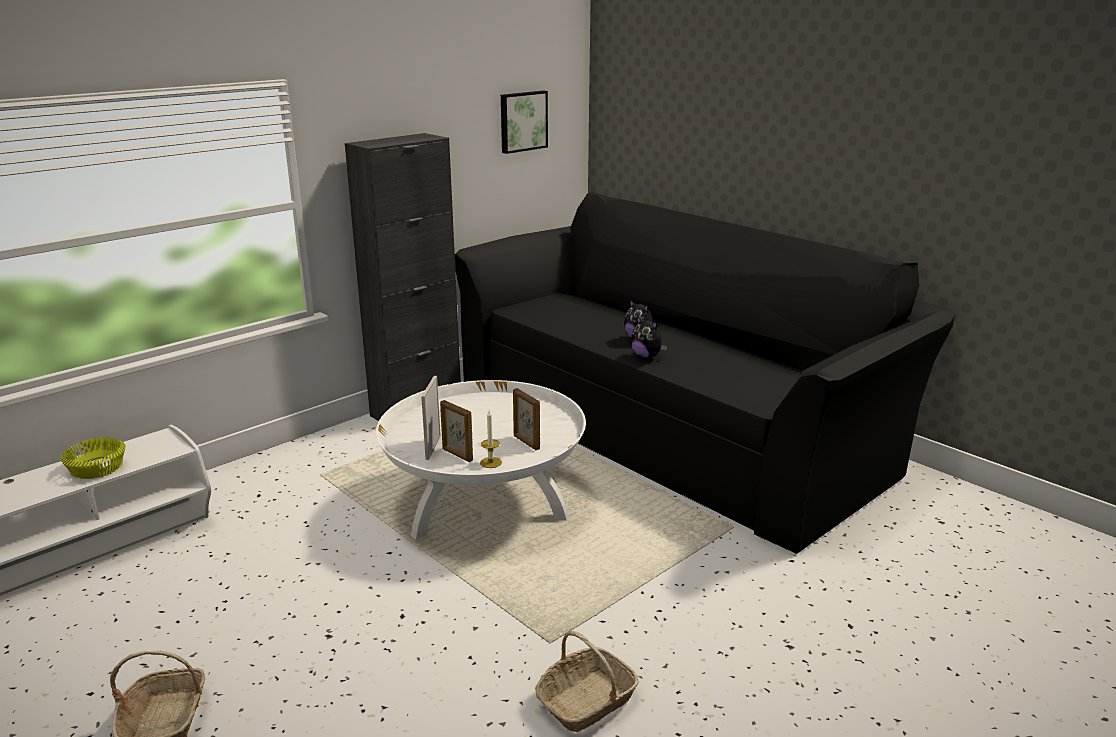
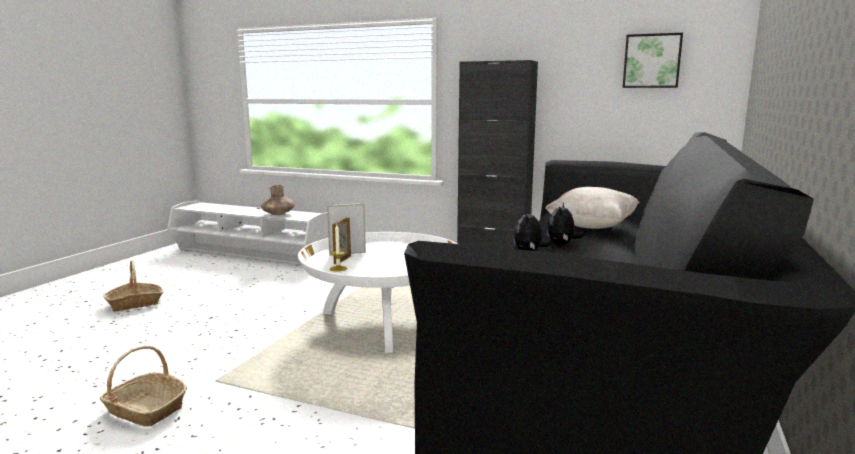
camera: 65 degrees right, 10 degrees down
(98, 467) = (278, 214): yellow bowl -> brown vase
(526, 442) = (378, 272): picture frame -> none
(580, 312) = (591, 227): none -> beige pillow

